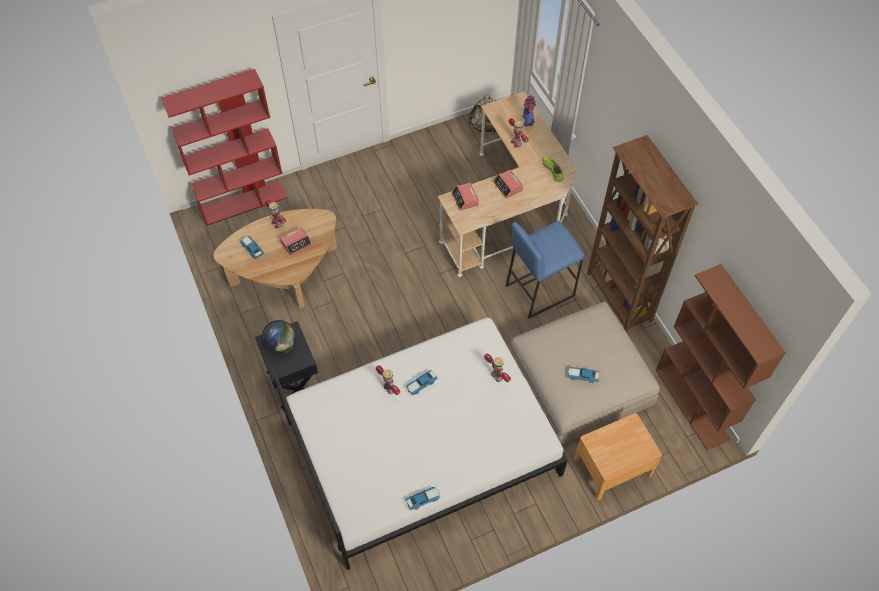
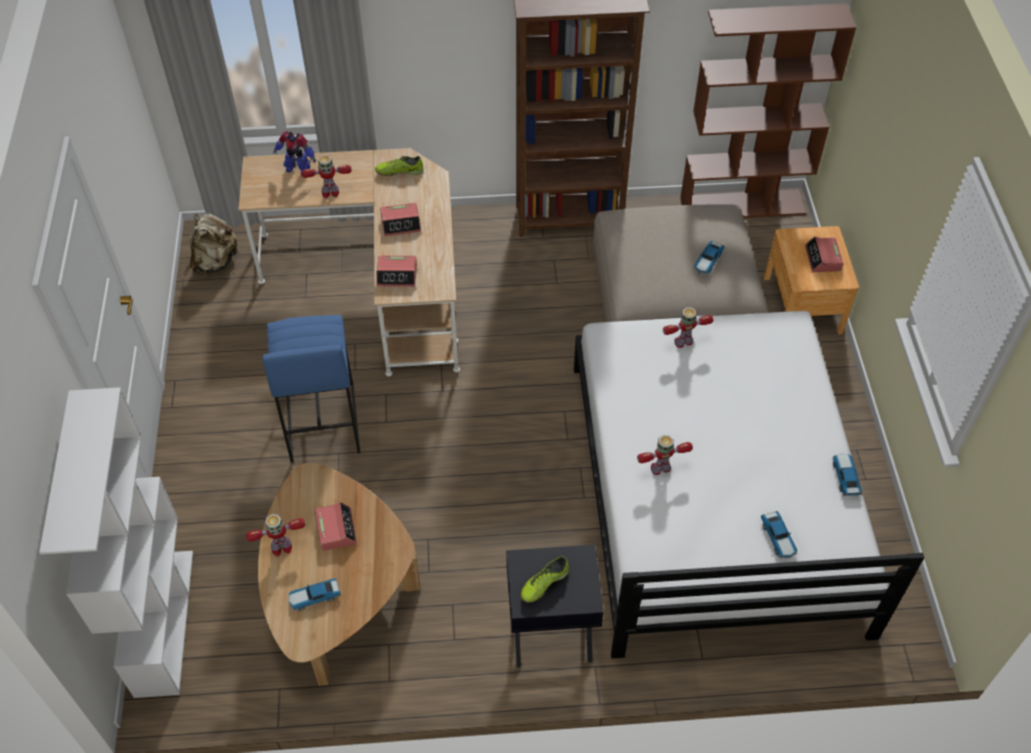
camera: 70 degrees left, 5 degrees down
(244, 202) = (163, 621): red bookcase -> white bookcase
(281, 346) = (544, 583): globe -> shoe
(421, 384) = (667, 429): toy car -> toy car (778, 538)
(539, 290) = (522, 291): blue stool -> blue stool (321, 423)
(622, 450) = (822, 259): none -> alarm clock

